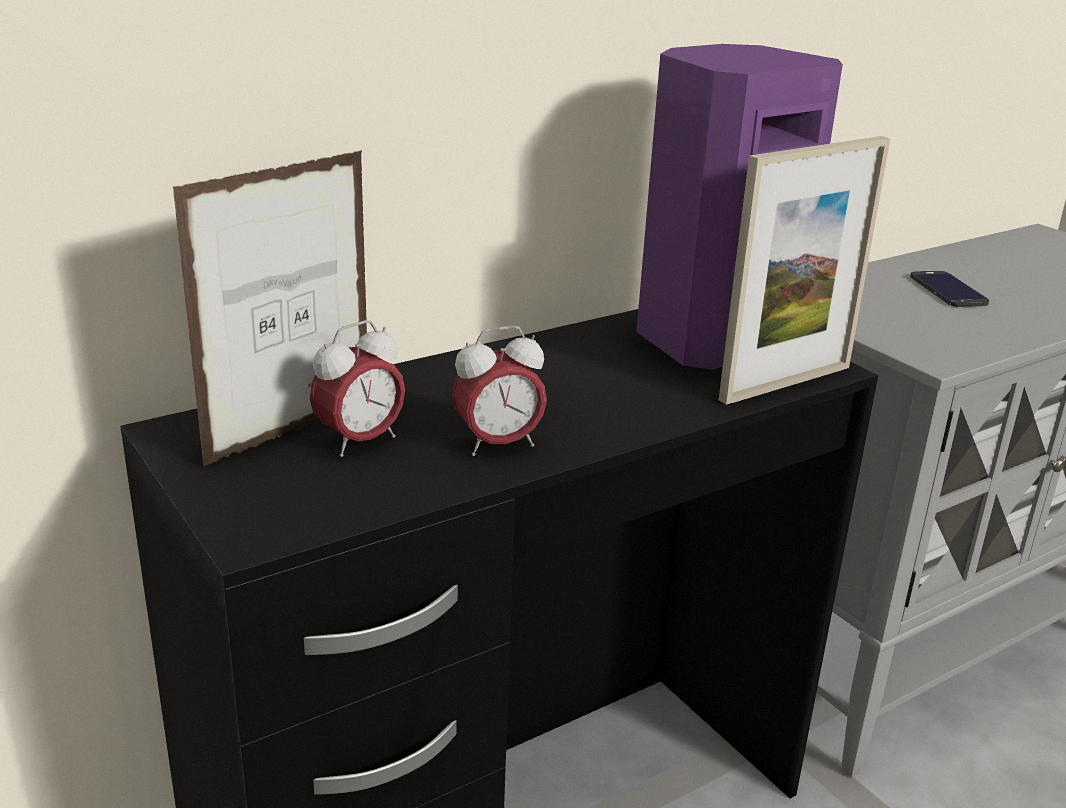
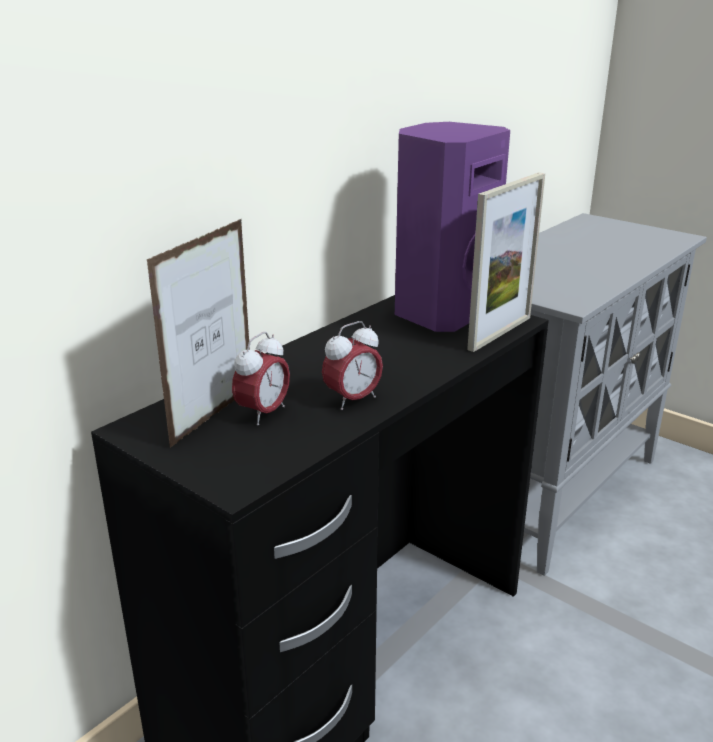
camera: 15 degrees left, 0 degrees up
(948, 290) = (556, 261): phone -> none

